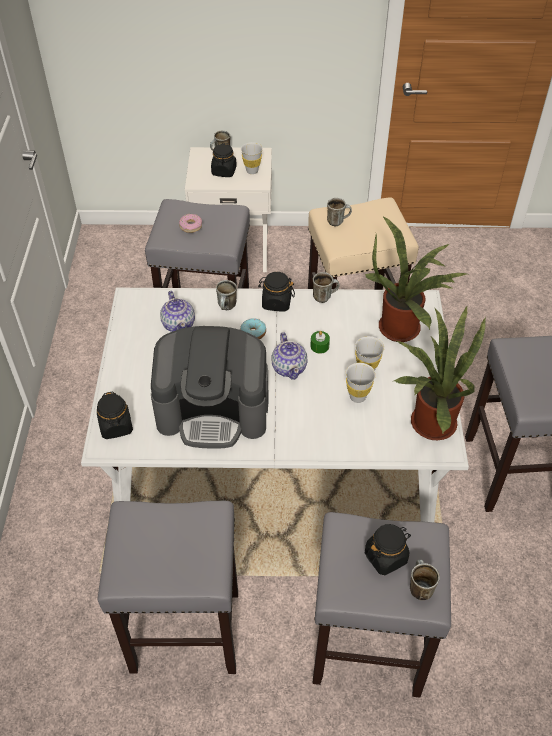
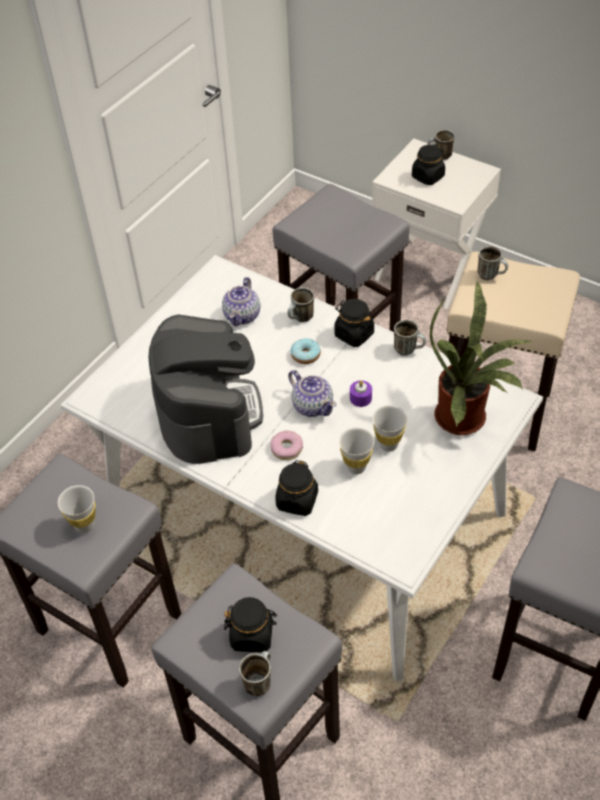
camera: 35 degrees right, 0 degrees up
(116, 426) = (112, 387): black jar -> black jar (297, 501)
(190, 226) = (333, 221): donut -> donut (286, 448)
(214, 410) = (208, 413): coffee machine -> coffee machine turned 135 degrees counterclockwise
(252, 171) = (458, 187): white cup -> white cup (84, 525)
(289, 367) = (312, 405): teapot -> teapot turned 60 degrees counterclockwise
(319, 346) = (360, 398): green candle -> purple candle
(428, 421) = (408, 527): potted plant -> none

